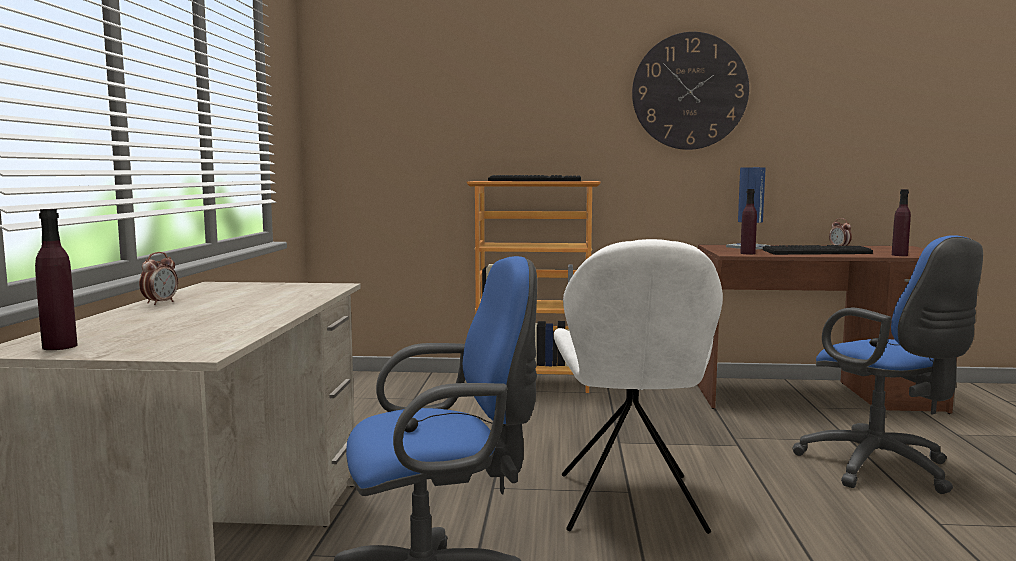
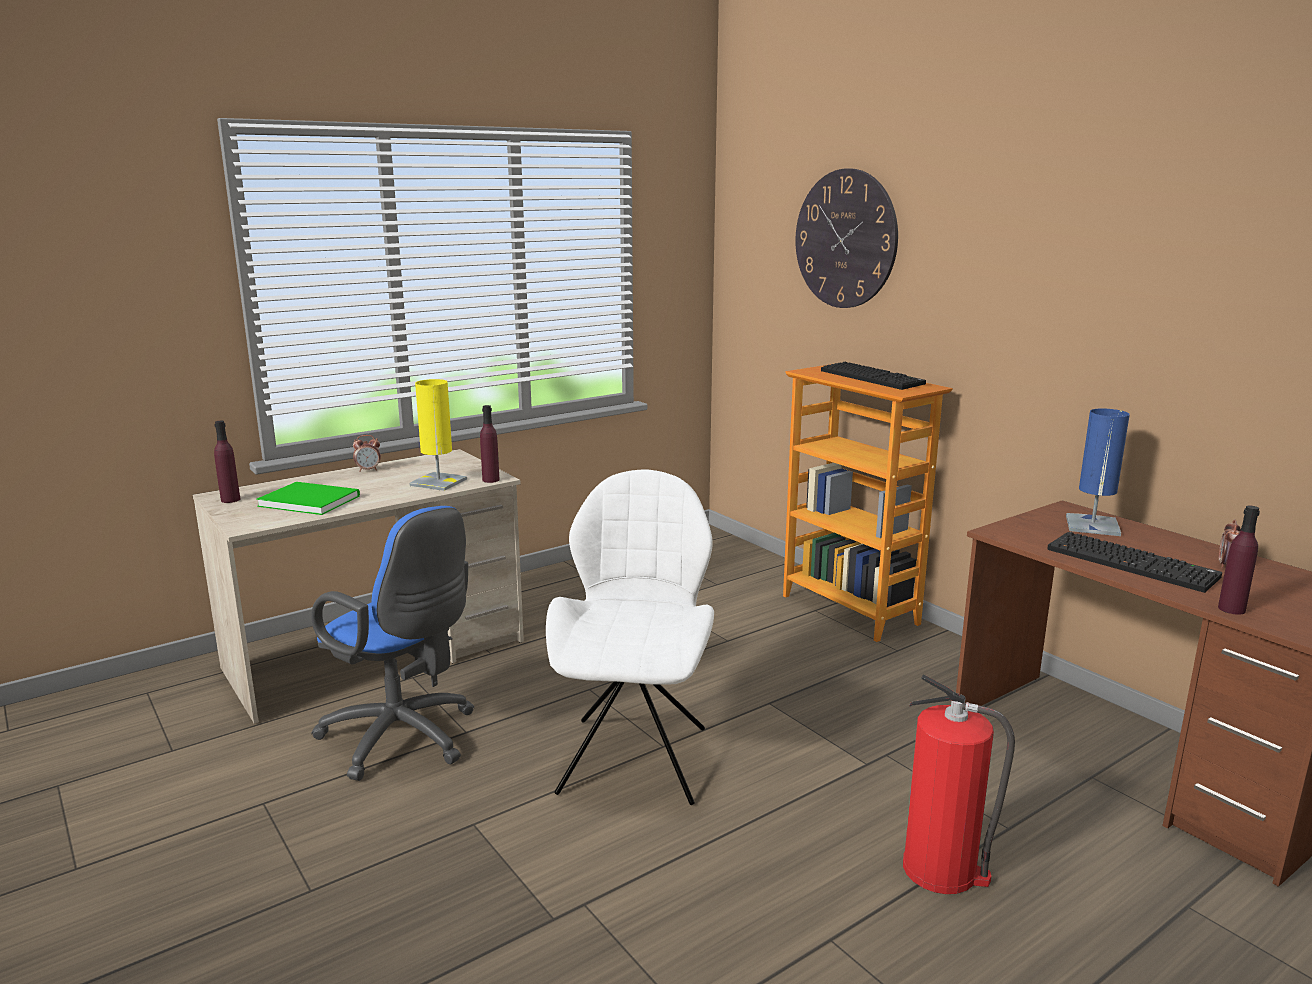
camera: 50 degrees right, 10 degrees up
(189, 326) = (308, 500): none -> green book
(289, 295) = (438, 482): none -> yellow table lamp
(630, 505) = (635, 756): white chair -> white chair turned 135 degrees clockwise
(689, 91) = (1082, 281): wall clock -> wall clock (845, 239)
(747, 253) = (1023, 537): purple bottle -> purple bottle (491, 480)
(882, 469) = (942, 870): blue office chair -> fire extinguisher

